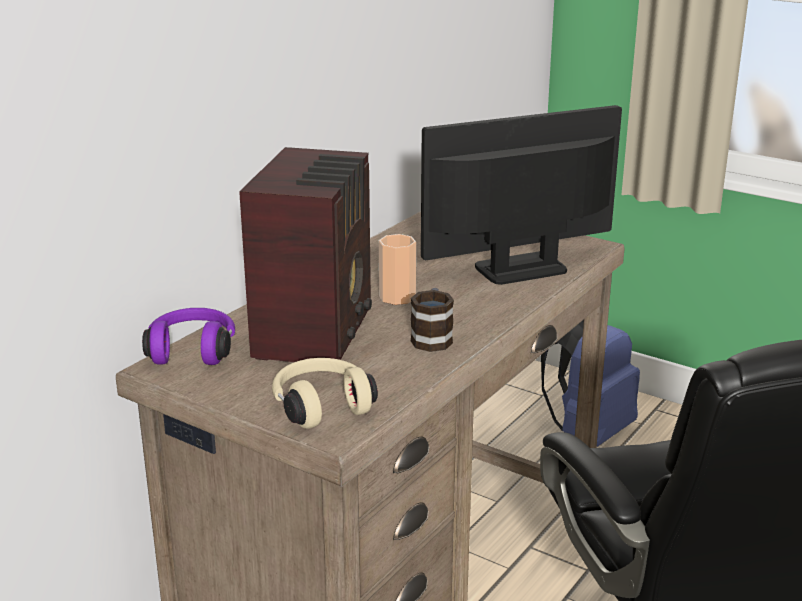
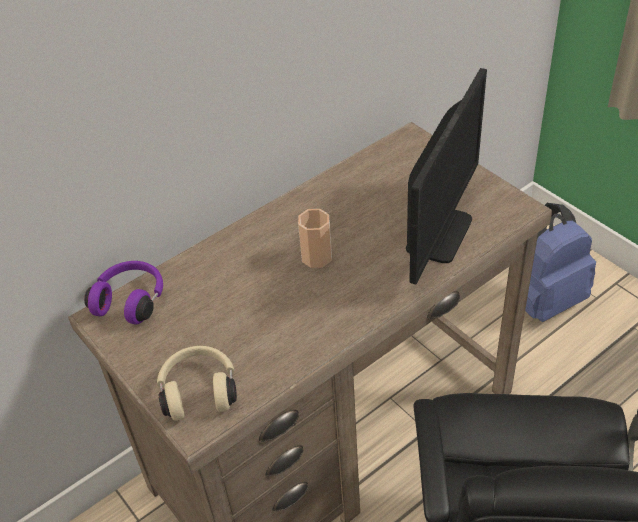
camera: 20 degrees right, 20 degrees up
(317, 332) = (233, 293): radio -> none
(432, 337) = (322, 317): mug -> none
(520, 269) = (439, 234): monitor -> monitor turned 120 degrees clockwise

